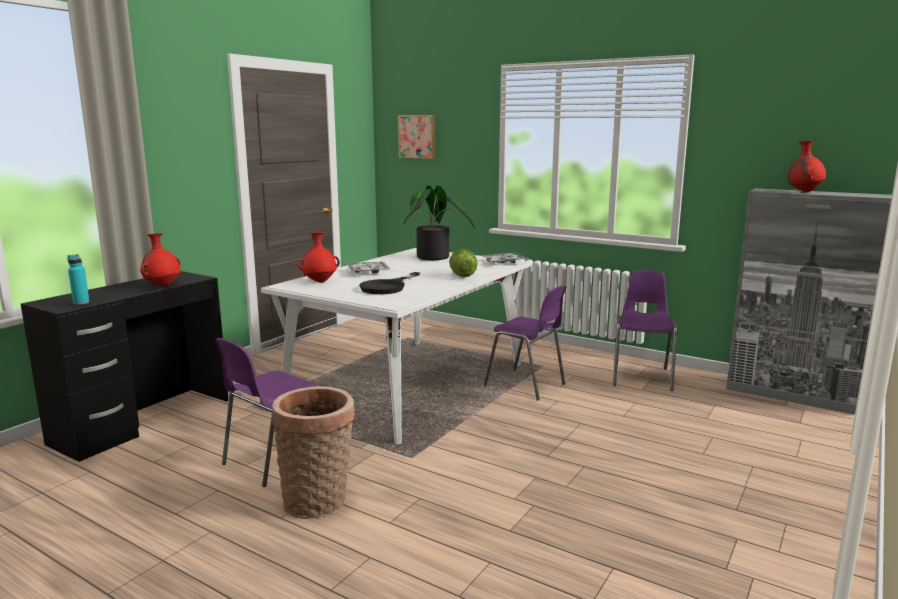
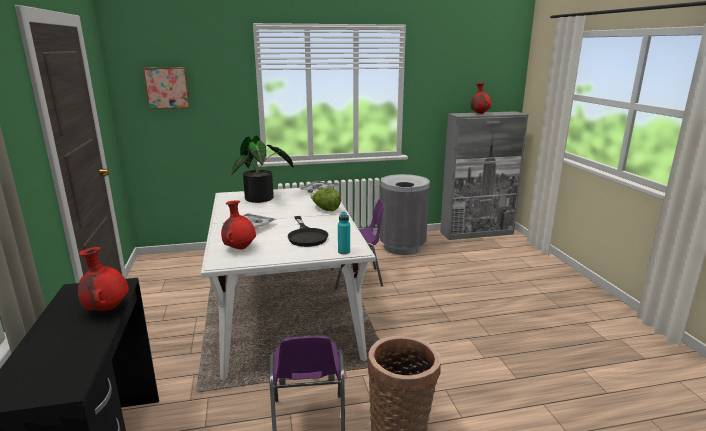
camera: 45 degrees left, 5 degrees up
(81, 302) = (67, 372): turquoise bottle -> turquoise bottle (344, 251)
(642, 376) = (402, 247): purple chair -> grey trash can

